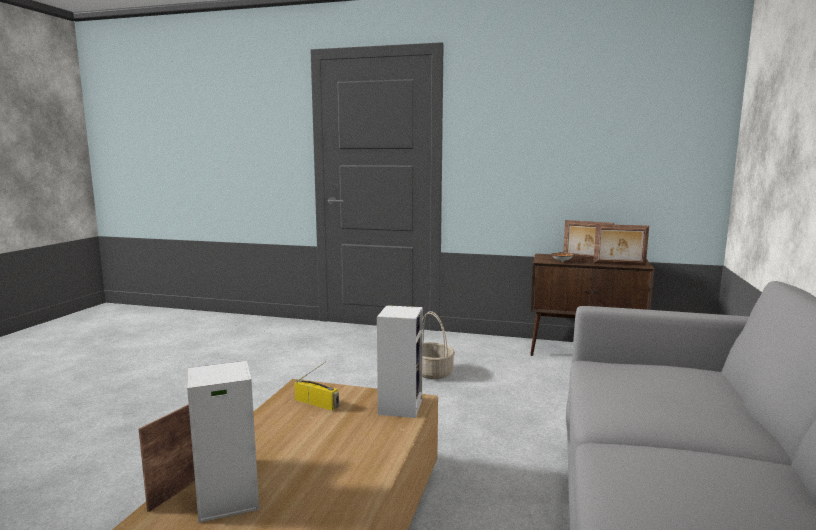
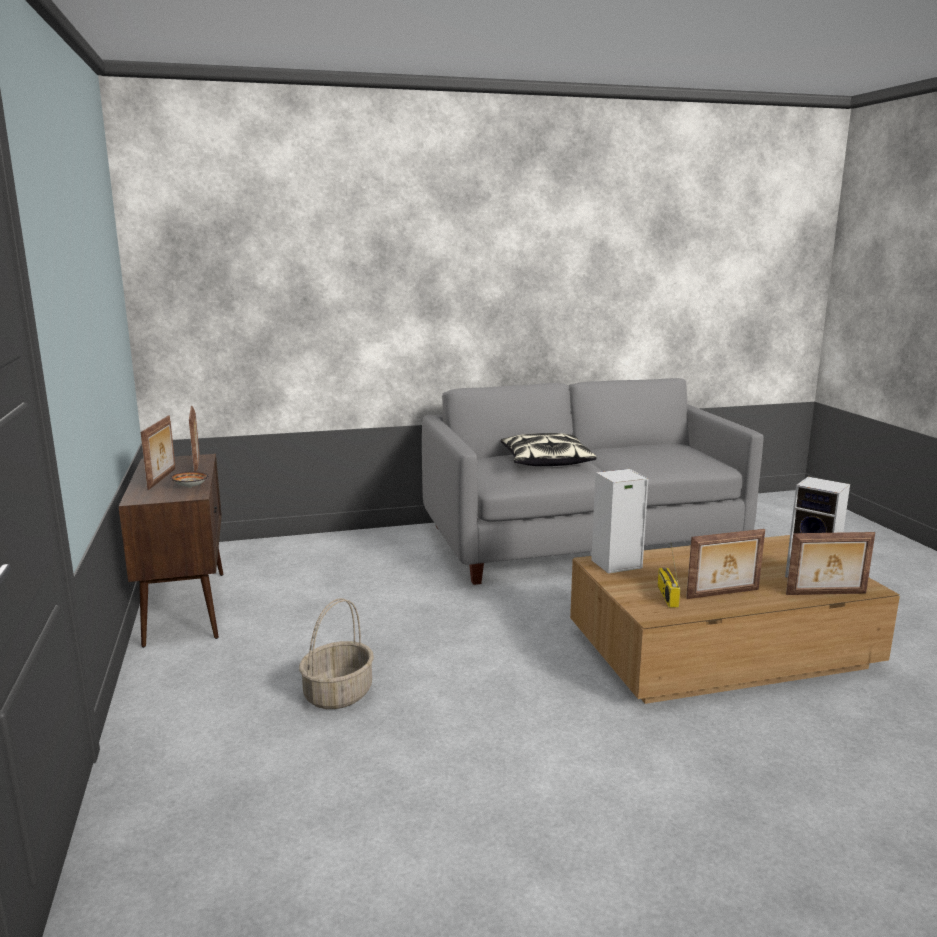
camera: 120 degrees left, 5 degrees up
(281, 427) = (723, 594): none -> picture frame
(671, 394) = (545, 461): none -> pillow

